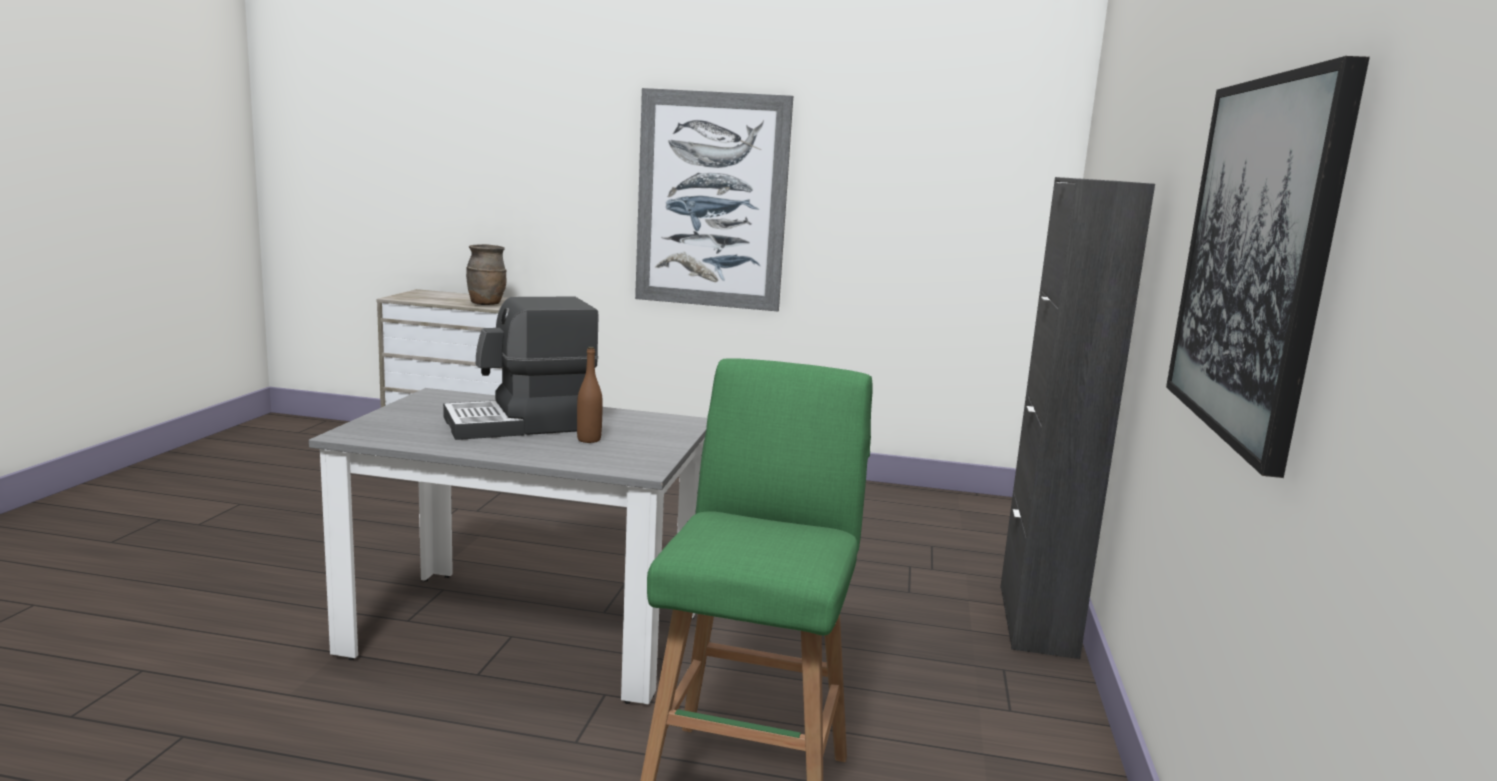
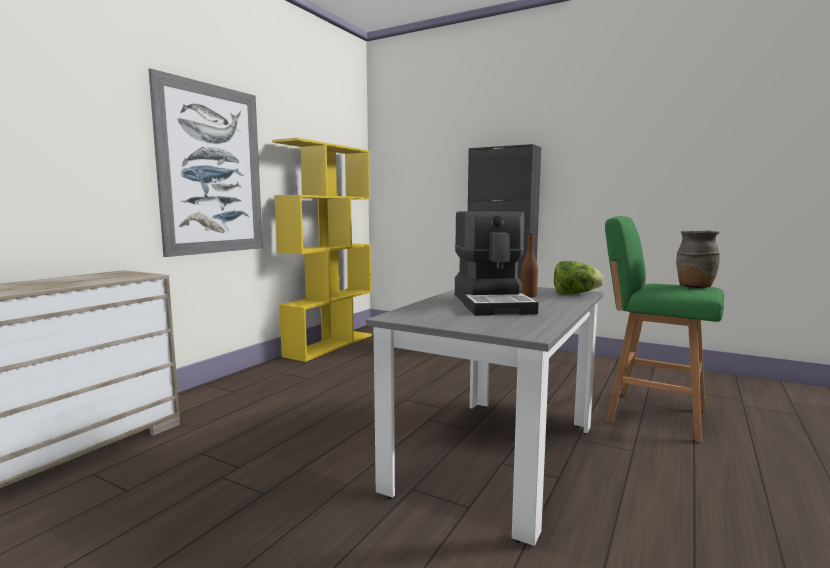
camera: 70 degrees left, 5 degrees down
(486, 304) = (59, 284): brown vase -> brown vase (694, 287)
(623, 463) = (575, 294): none -> lettuce
(874, 490) = (330, 345): none -> yellow bookcase
(1254, 258) = (673, 160): picture -> none

